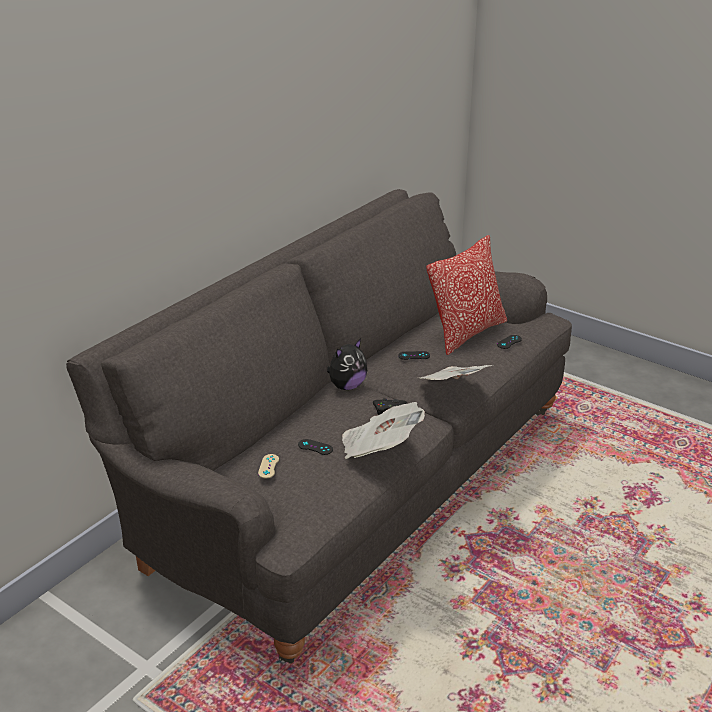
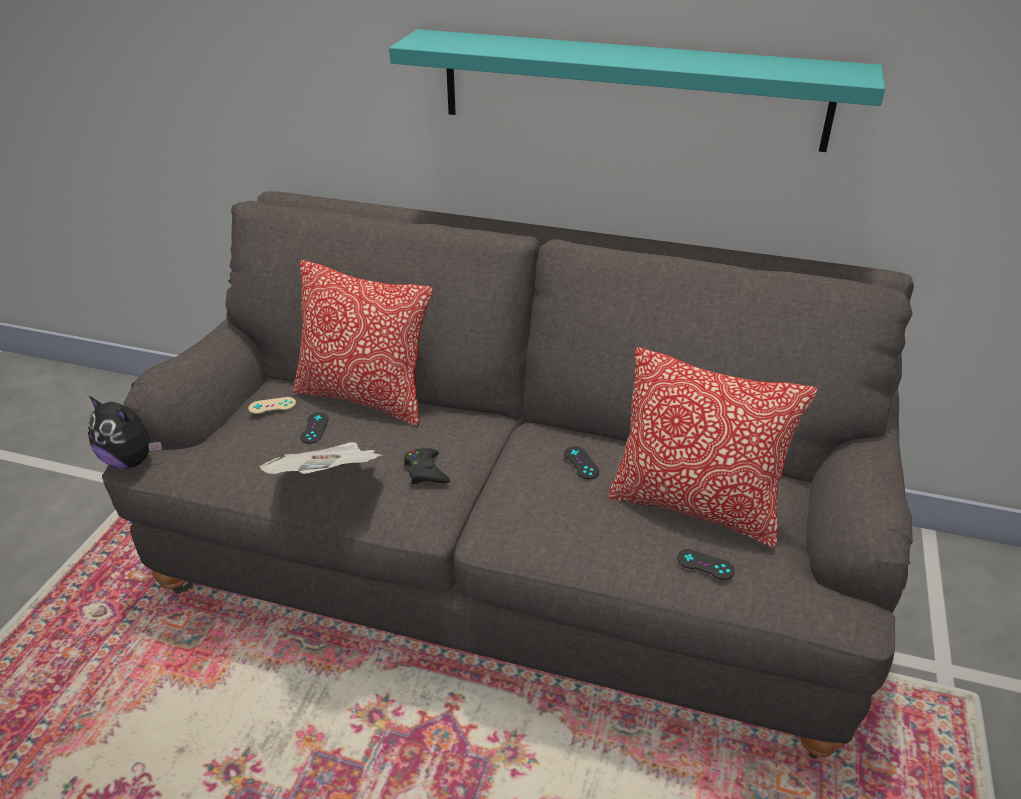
camera: 70 degrees right, 5 degrees up
(274, 150) = (631, 89): none -> turquoise shelf
(283, 426) = (365, 397): none -> pillow
(346, 386) = (485, 426): plush toy -> plush toy (131, 460)
(453, 389) = (512, 523): newspaper -> none

